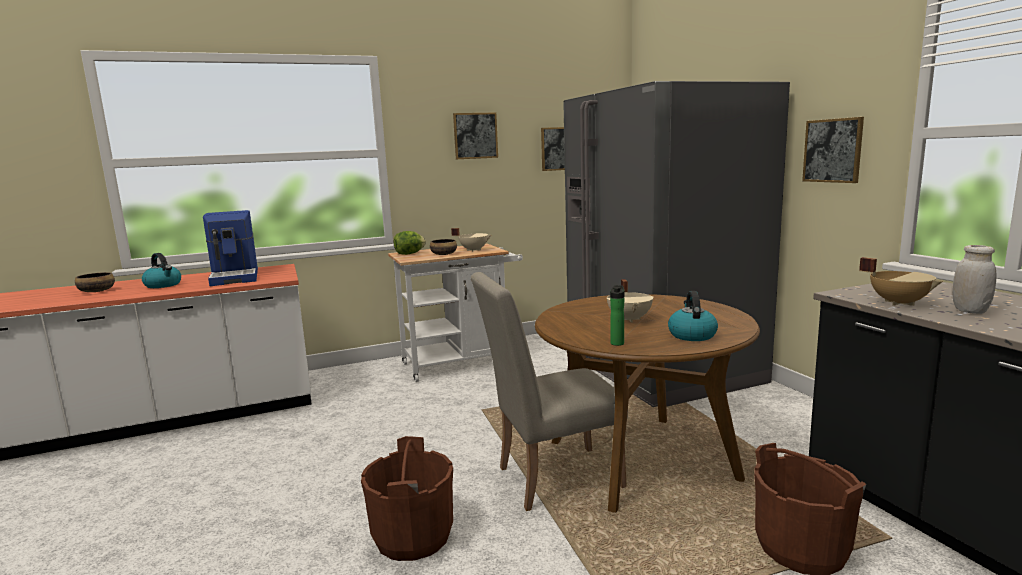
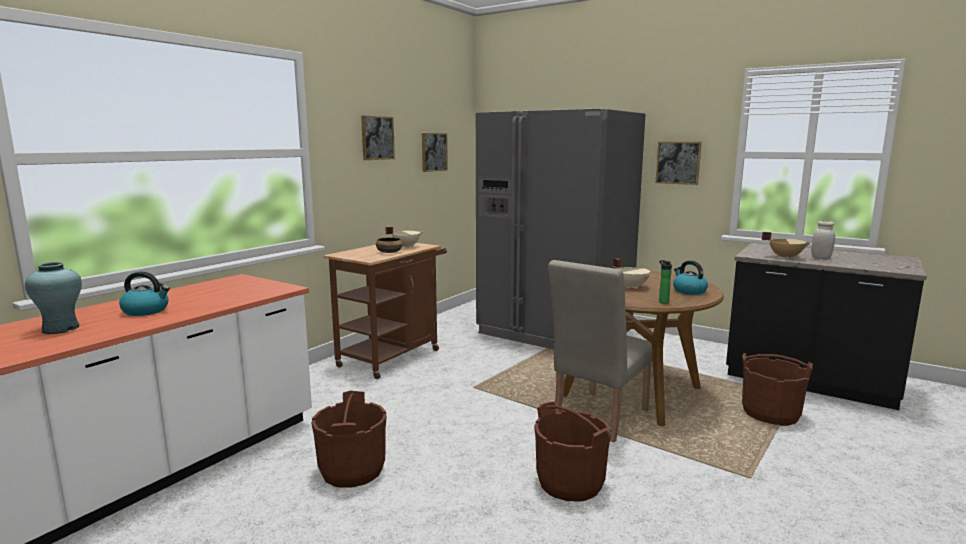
camera: 35 degrees left, 0 degrees up
(96, 291) = (61, 329): bowl -> turquoise vase
(236, 277) = (218, 292): coffee machine -> none
(276, 457) = (352, 470): none -> brown bucket
(409, 254) = (352, 254): lettuce -> none
(461, 363) = (393, 356): white cart -> brown cart

